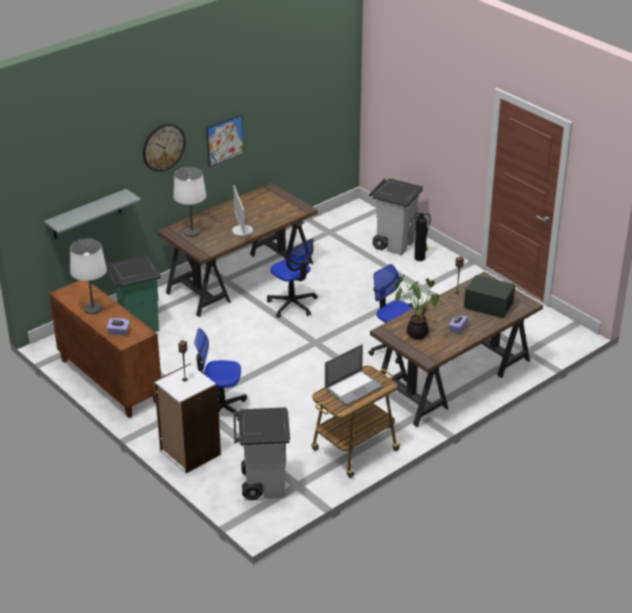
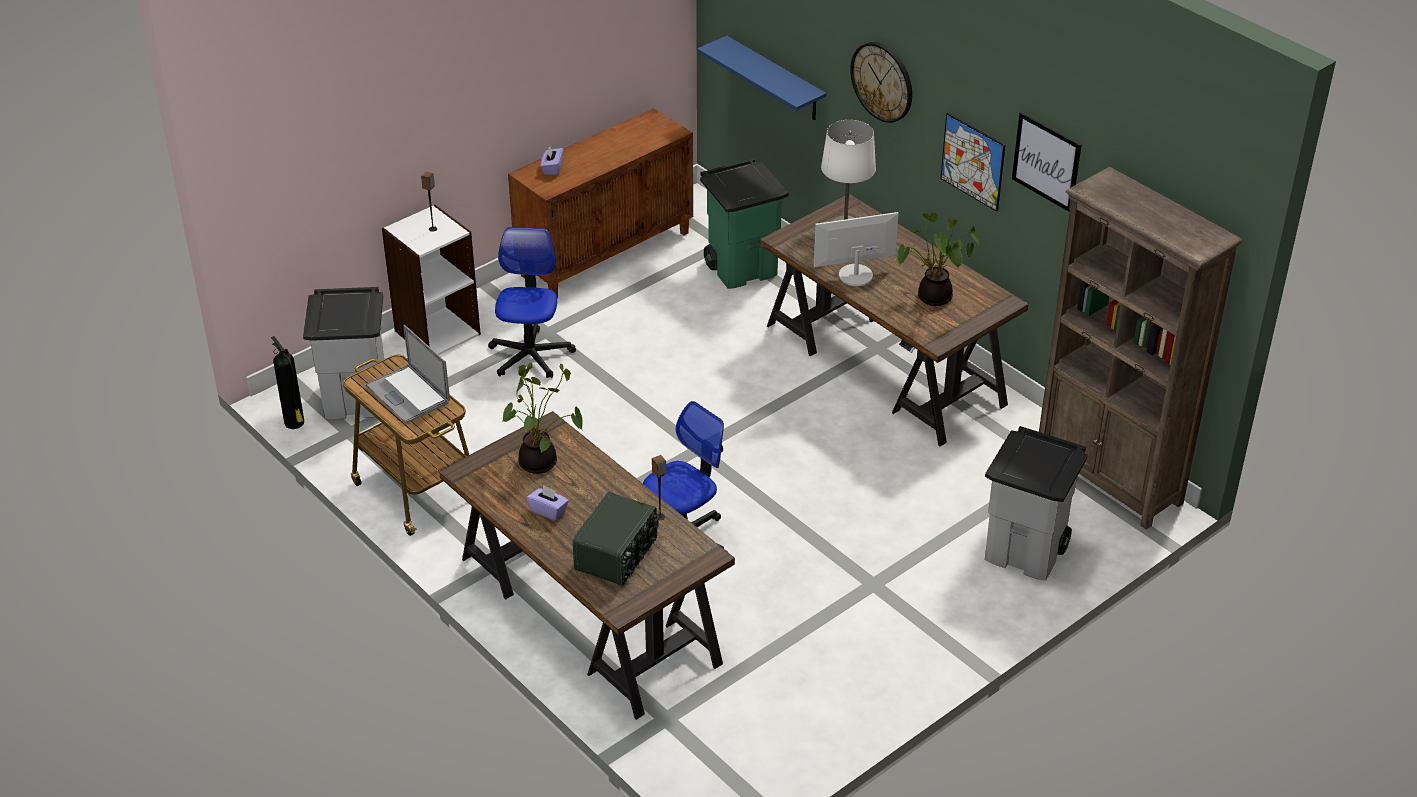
camera: 90 degrees right, 5 degrees up
(87, 214) = (775, 79): grey shelf -> blue shelf
(92, 309) = (610, 144): white table lamp -> none
(264, 102) = (1046, 161): none -> picture
(266, 208) = (932, 298): none -> potted plant
(292, 304) = (807, 423): office chair -> none
(338, 218) = (1108, 479): none -> brown bookcase
(420, 258) = (979, 587): fire extinguisher -> fire extinguisher (295, 423)

